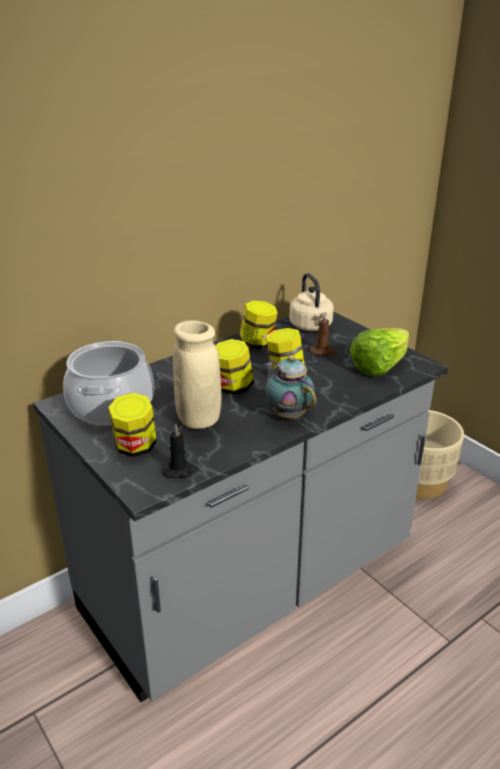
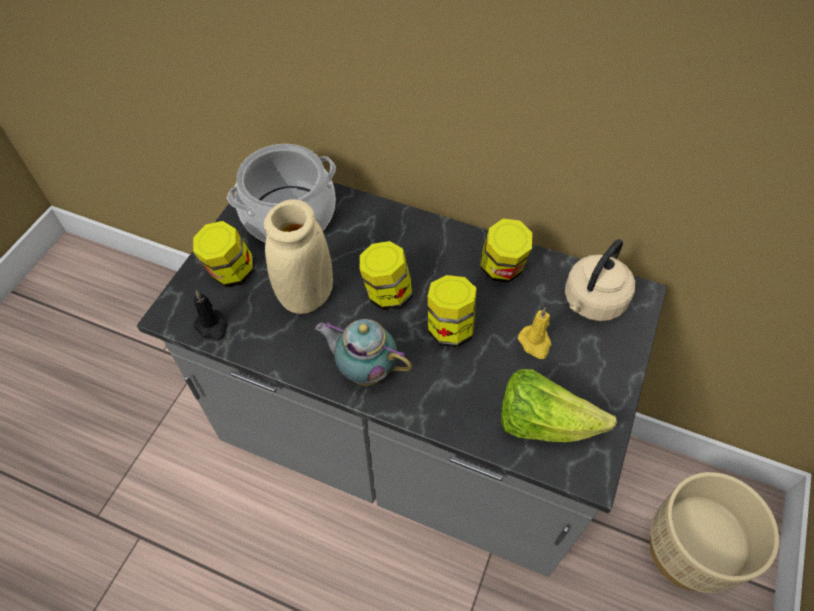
camera: 60 degrees right, 25 degrees up
(287, 414) = (365, 370): teapot -> teapot turned 90 degrees counterclockwise
(323, 351) = (535, 343): brown candle -> yellow candle

